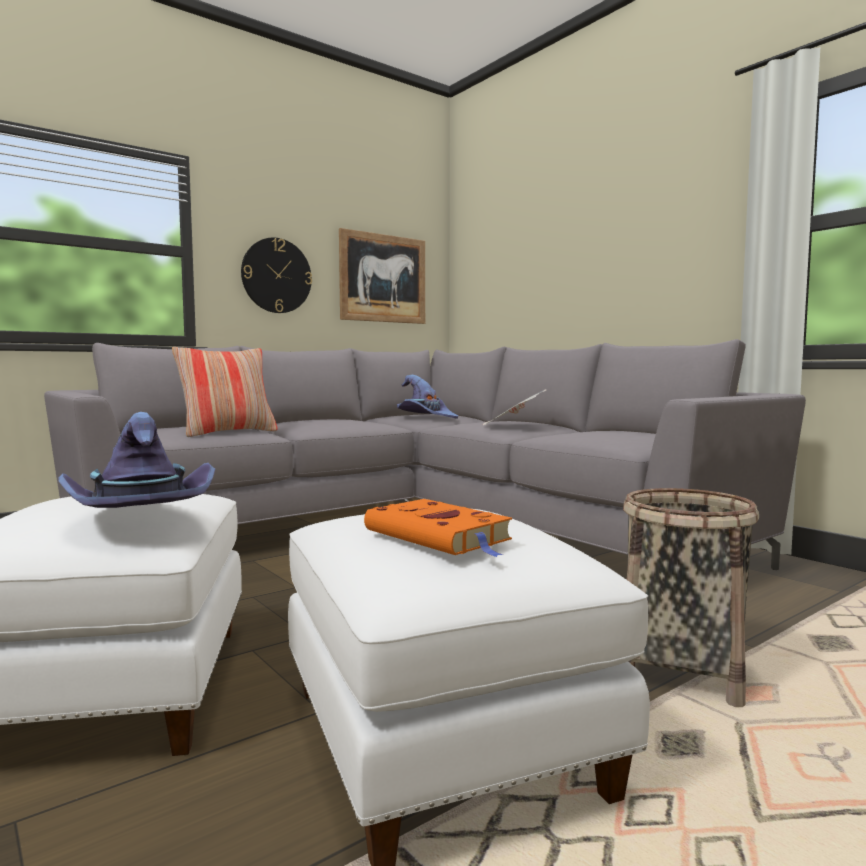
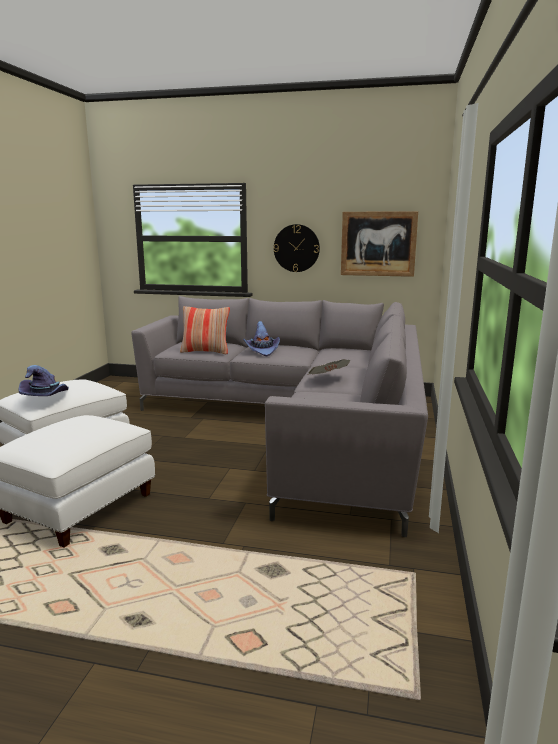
camera: 50 degrees right, 10 degrees up
(425, 417) = (340, 355): purple hat -> purple hat (262, 350)
(440, 536) = (50, 434): orange book -> none
(682, 672) = (186, 538): basket -> none

